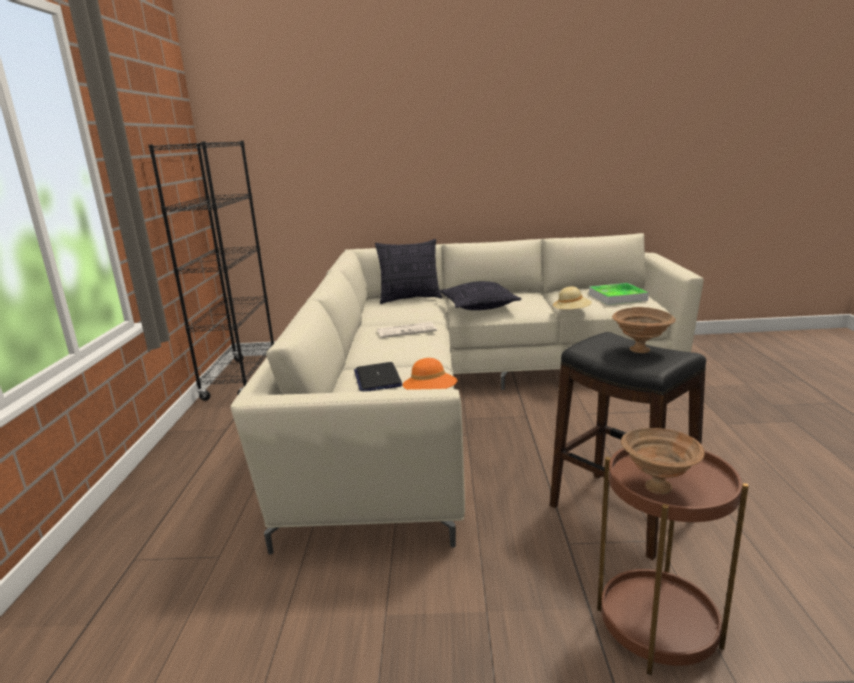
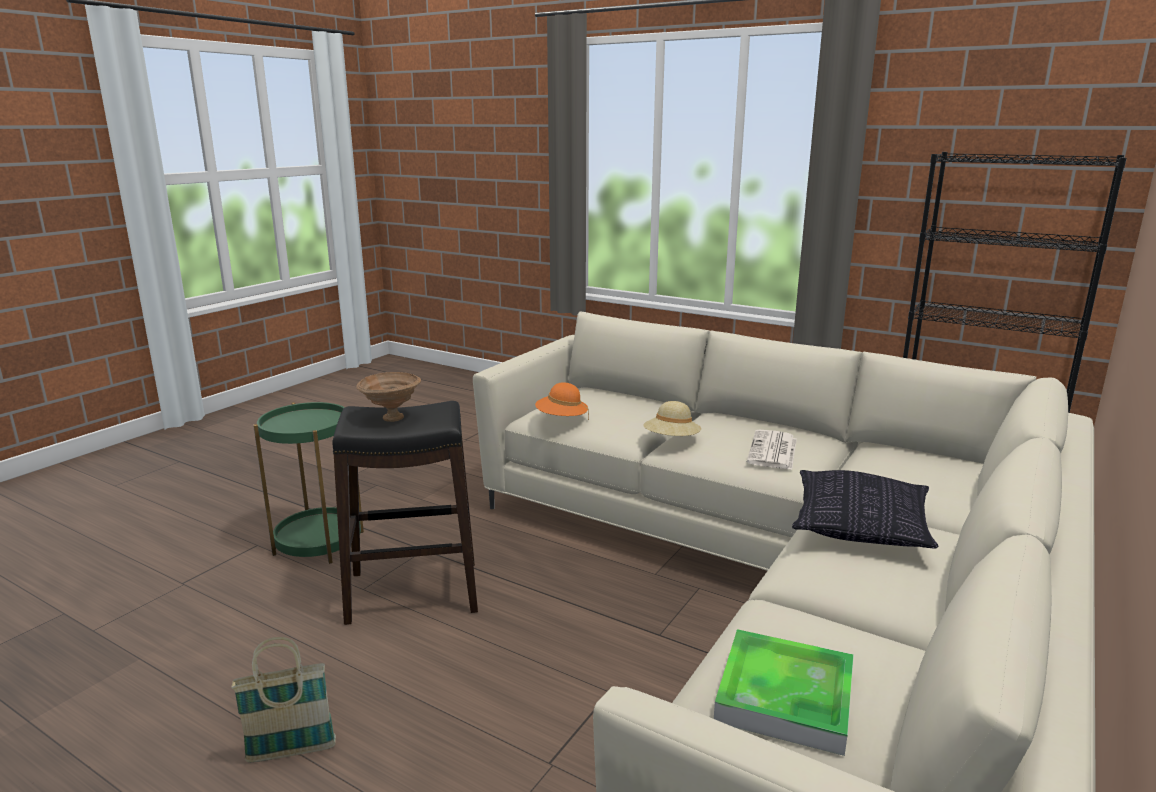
camera: 120 degrees right, 0 degrees up
(377, 378) = (631, 411): laptop -> none
(410, 299) = (967, 492): pillow -> none
(571, 312) = (747, 602): beige hat -> beige hat (671, 440)
(656, 486) = (310, 417): brown bowl -> none
(658, 627) = (319, 543): brown side table -> green side table
(777, 470) = (291, 752): none -> basket

